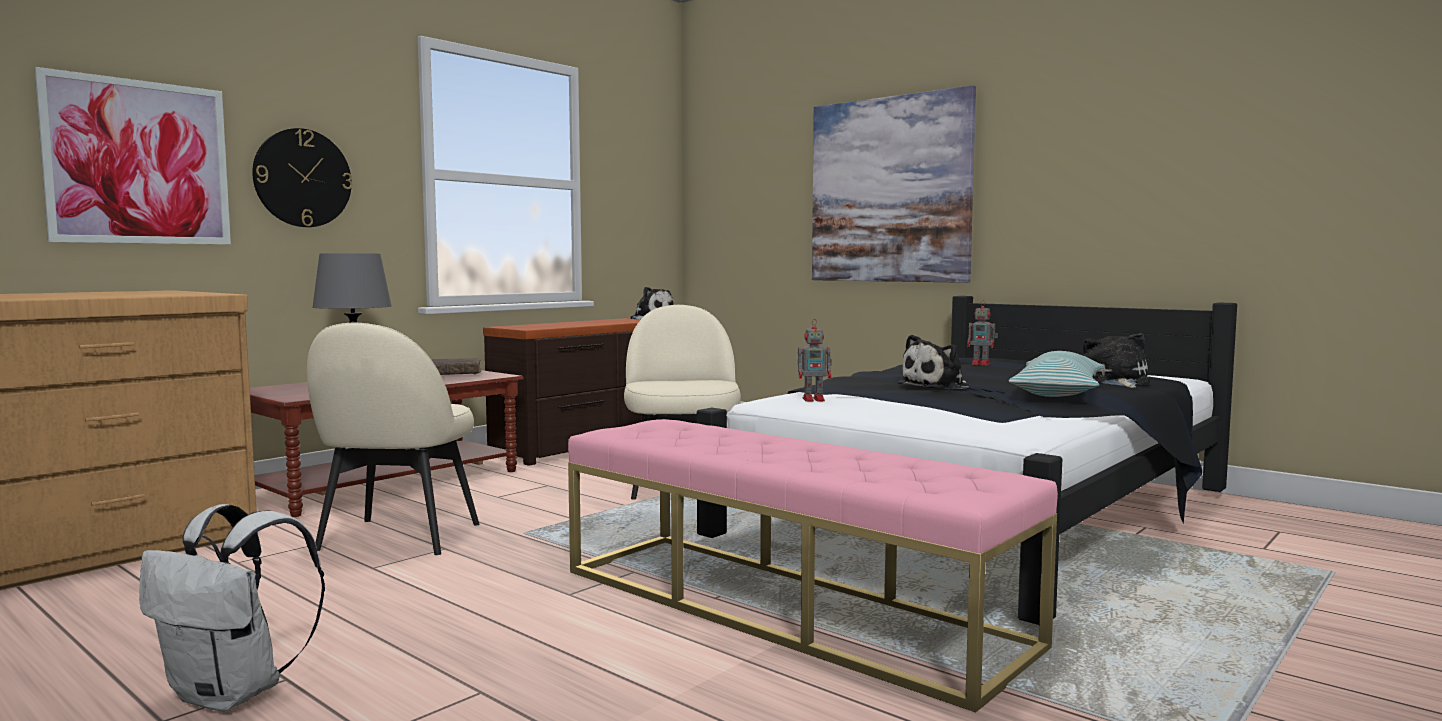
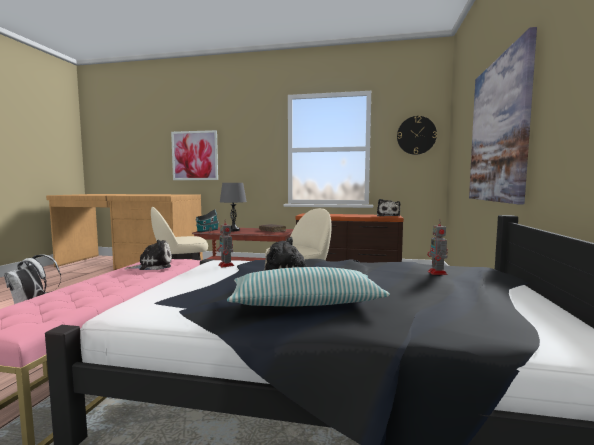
camera: 60 degrees right, 0 degrees up
(298, 395) = (207, 230): none -> toy house
(302, 178) = (241, 156): wall clock -> wall clock (416, 135)
(1115, 382) = (432, 318): plush toy -> plush toy (153, 266)

